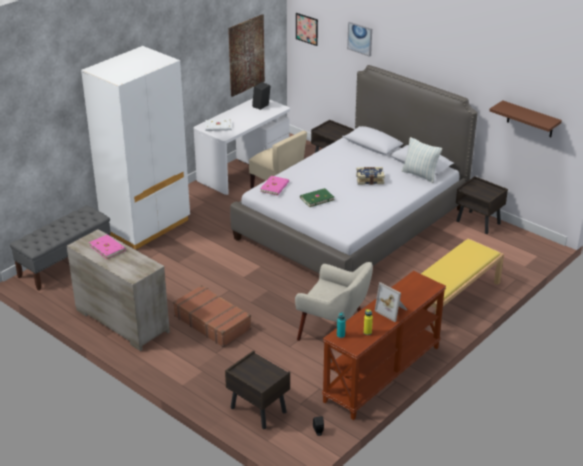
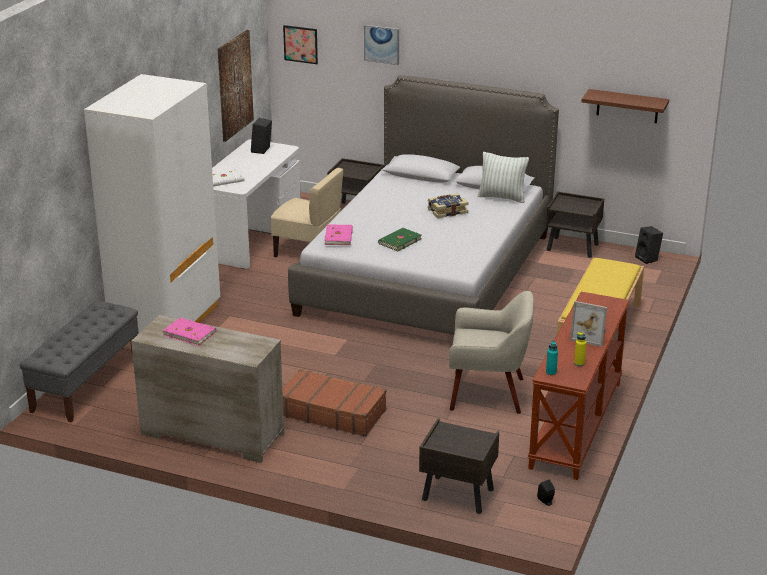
camera: 20 degrees left, 5 degrees down
(533, 244) = (648, 258): none -> black speaker

